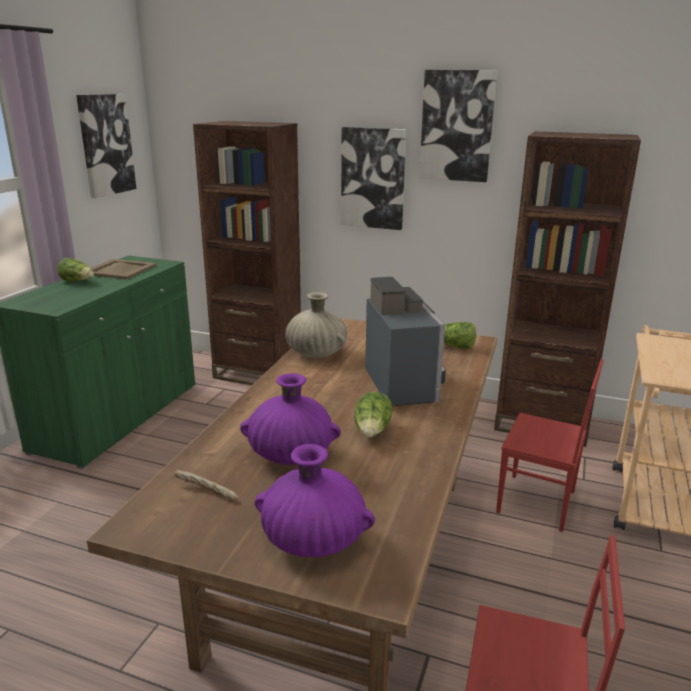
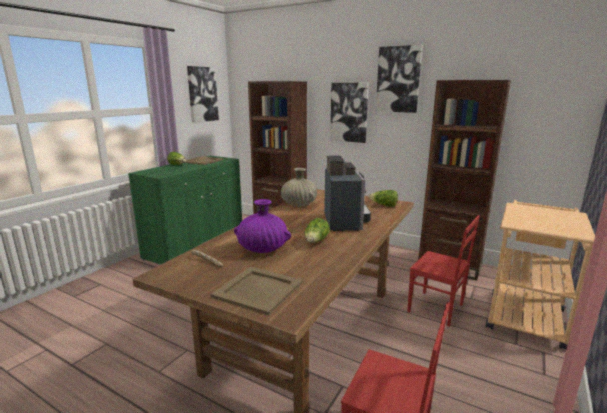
camera: 10 degrees right, 5 degrees down
(313, 541) = (257, 289): purple vase -> beige tray

